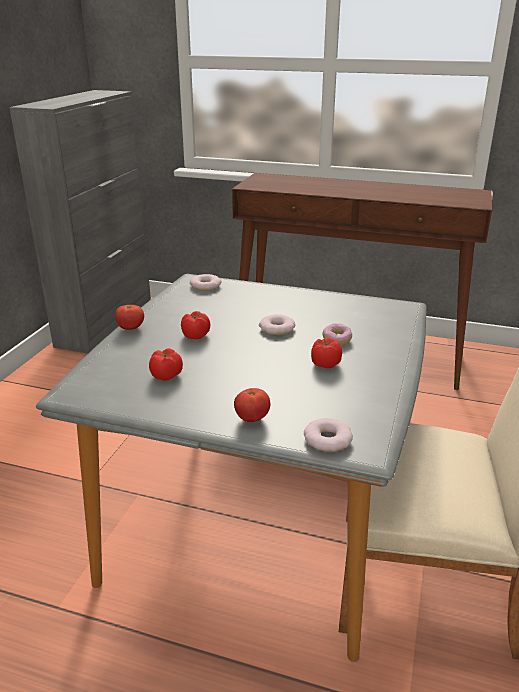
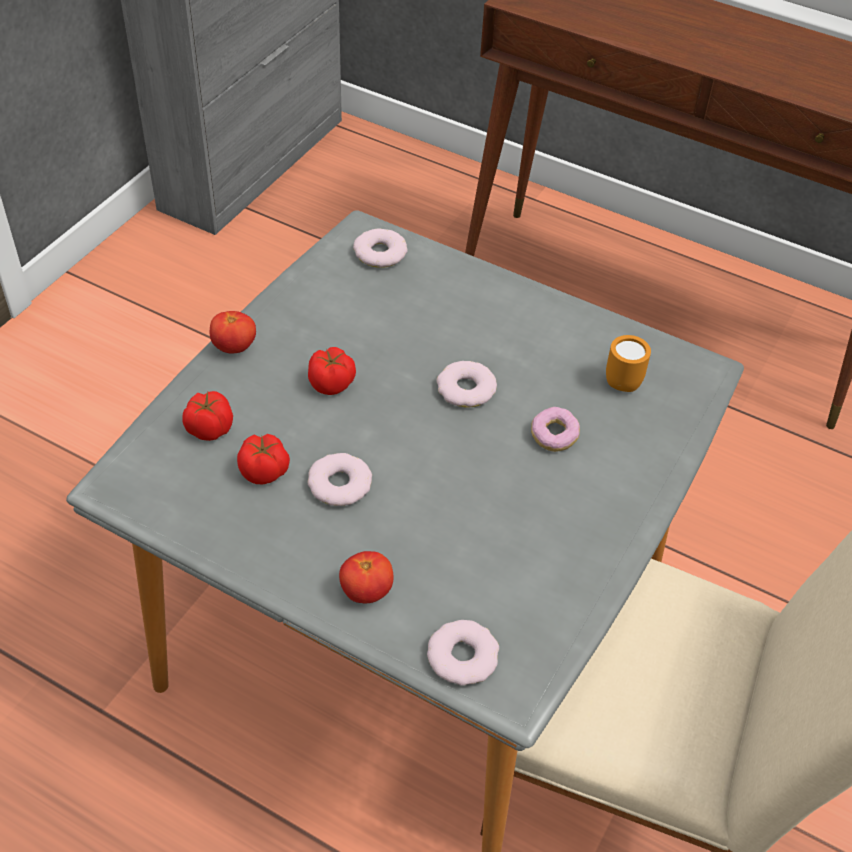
camera: 10 degrees right, 20 degrees up
(216, 375) = (339, 484): none -> donut
(324, 364) = (514, 491): tomato -> tomato (209, 429)
(364, 315) = (624, 380): none -> orange mug

